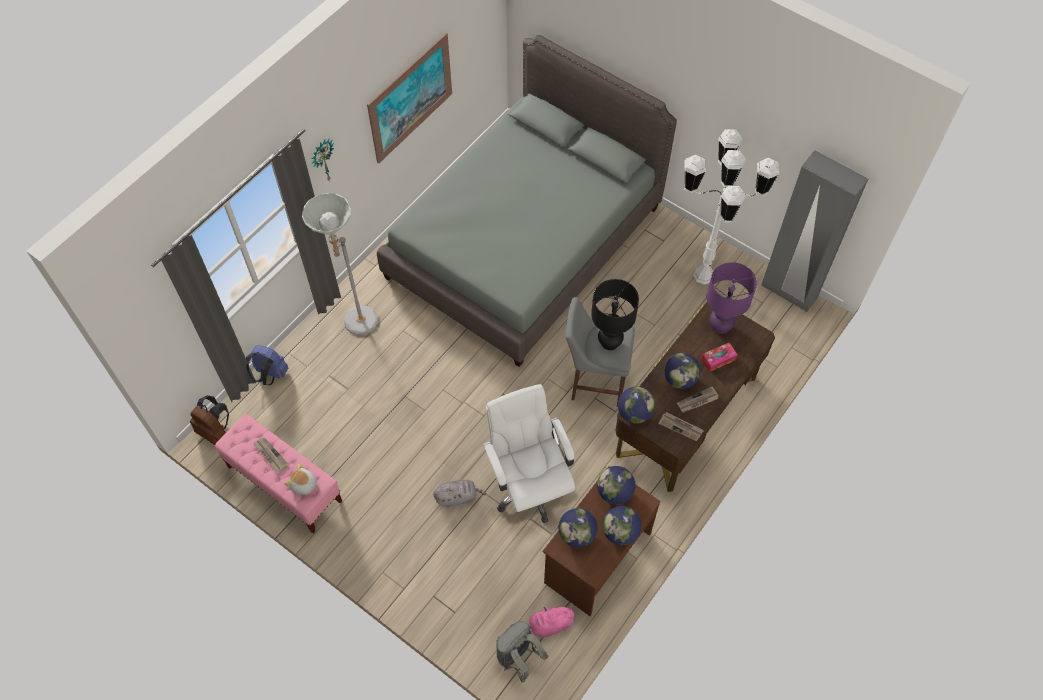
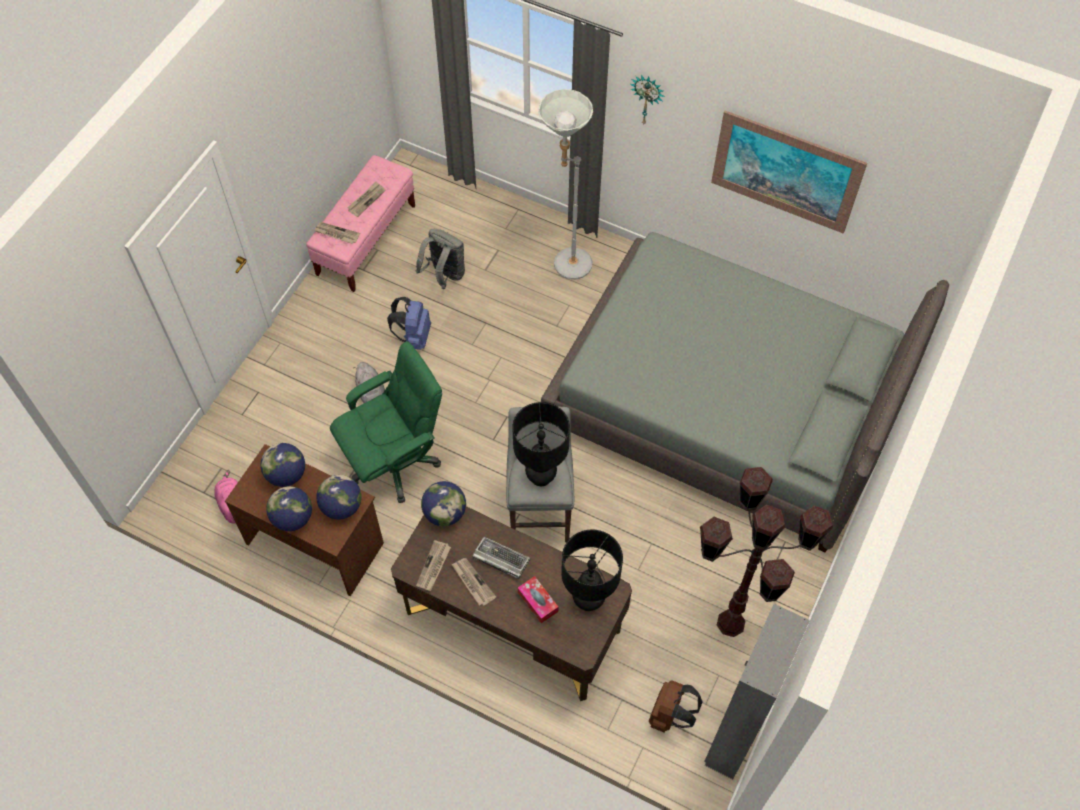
camera: 80 degrees right, 0 degrees up
(215, 431) = (417, 171): brown backpack -> brown backpack (670, 715)
(270, 375) = (489, 200): blue backpack -> blue backpack (413, 337)
(303, 485) = (336, 234): plush toy -> newspaper
(518, 657) = (197, 481): grey backpack -> grey backpack (444, 275)
(529, 485) = (394, 461): white office chair -> green office chair
(680, 379) = (500, 559): globe -> keyboard
(703, 275) = (731, 622): white floor lamp -> brown floor lamp
(720, 326) = (588, 600): purple table lamp -> black table lamp

